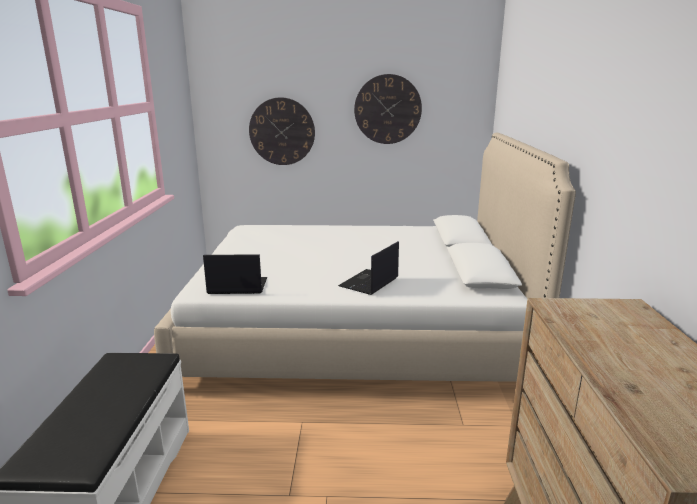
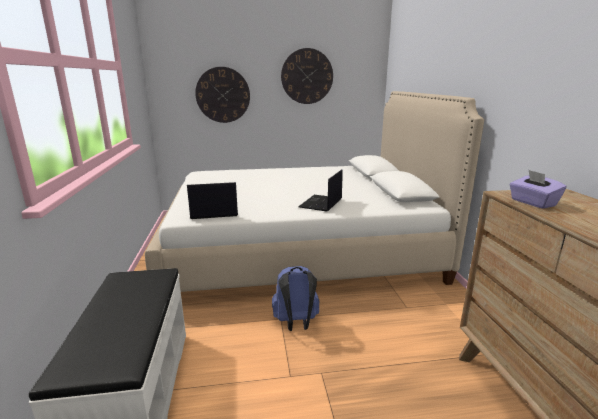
camera: 10 degrees left, 0 degrees up
(318, 430) = (296, 323): none -> blue backpack
(574, 322) = (532, 203): none -> purple tissue box

